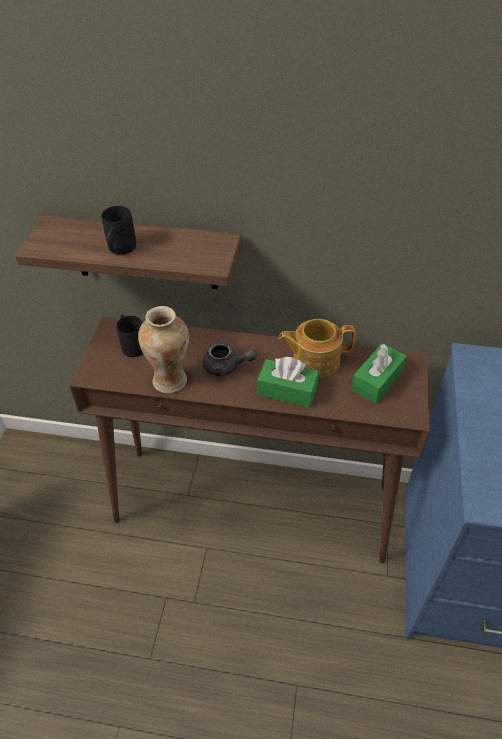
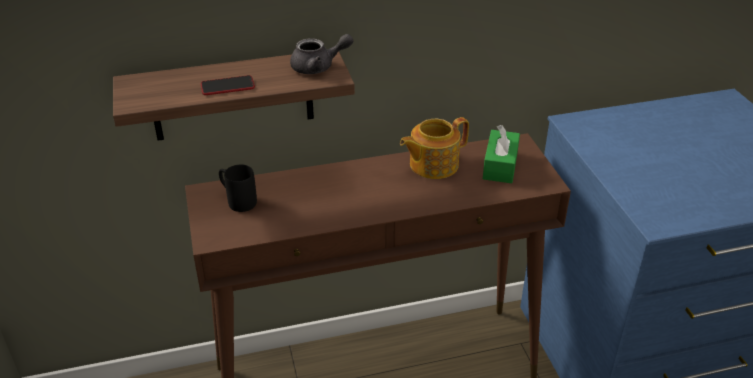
camera: 25 degrees left, 10 degrees down
(120, 250) = (227, 86): black mug -> phone
(170, 380) = (302, 219): vase -> none
(226, 367) = (351, 193): grey teapot -> grey teapot (318, 67)
(287, 391) = (424, 196): green tissue box -> none

